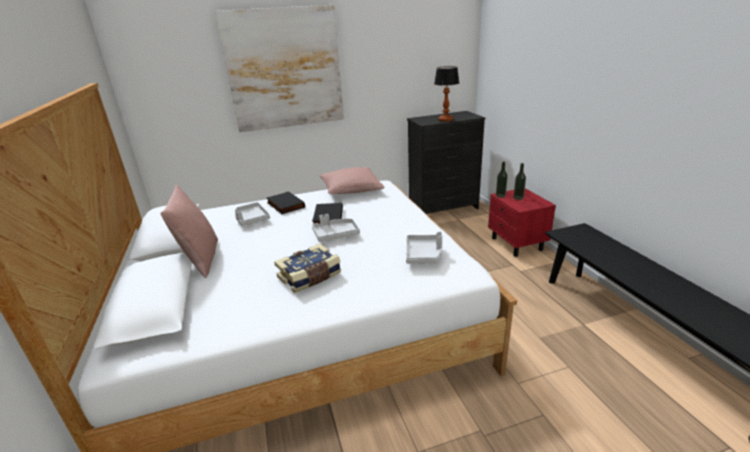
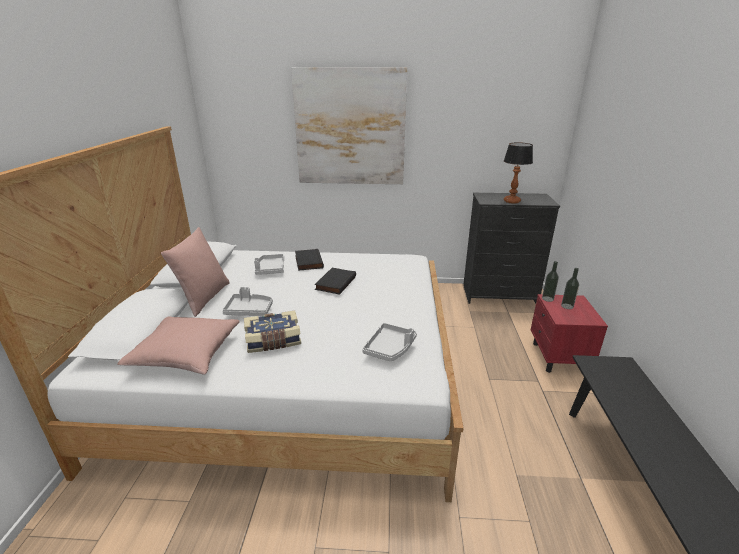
camera: 20 degrees right, 0 degrees up
(335, 235) = (327, 303): grey tray -> grey tray (249, 310)
(351, 190) = (379, 259): pink pillow -> pink pillow (186, 354)

